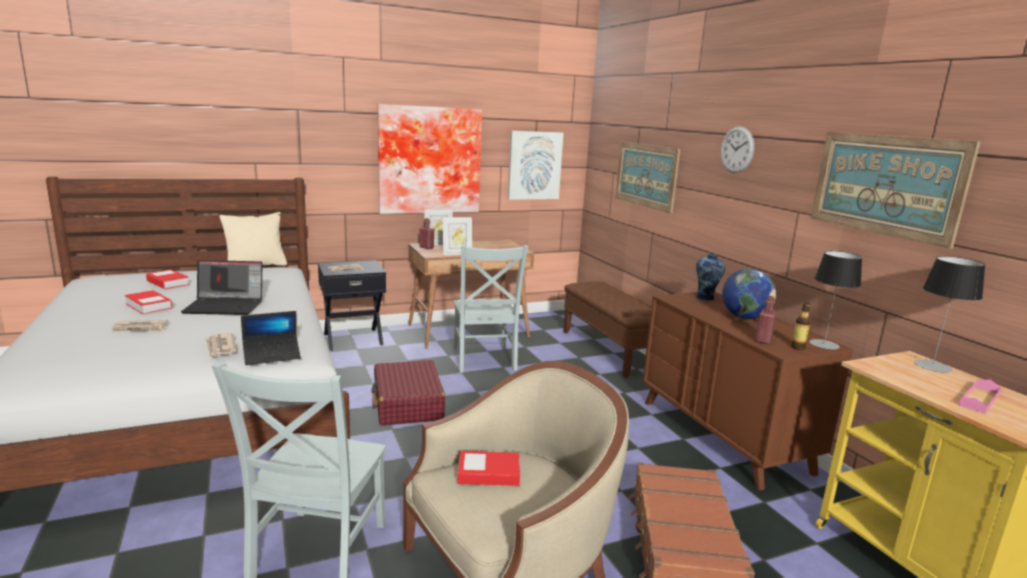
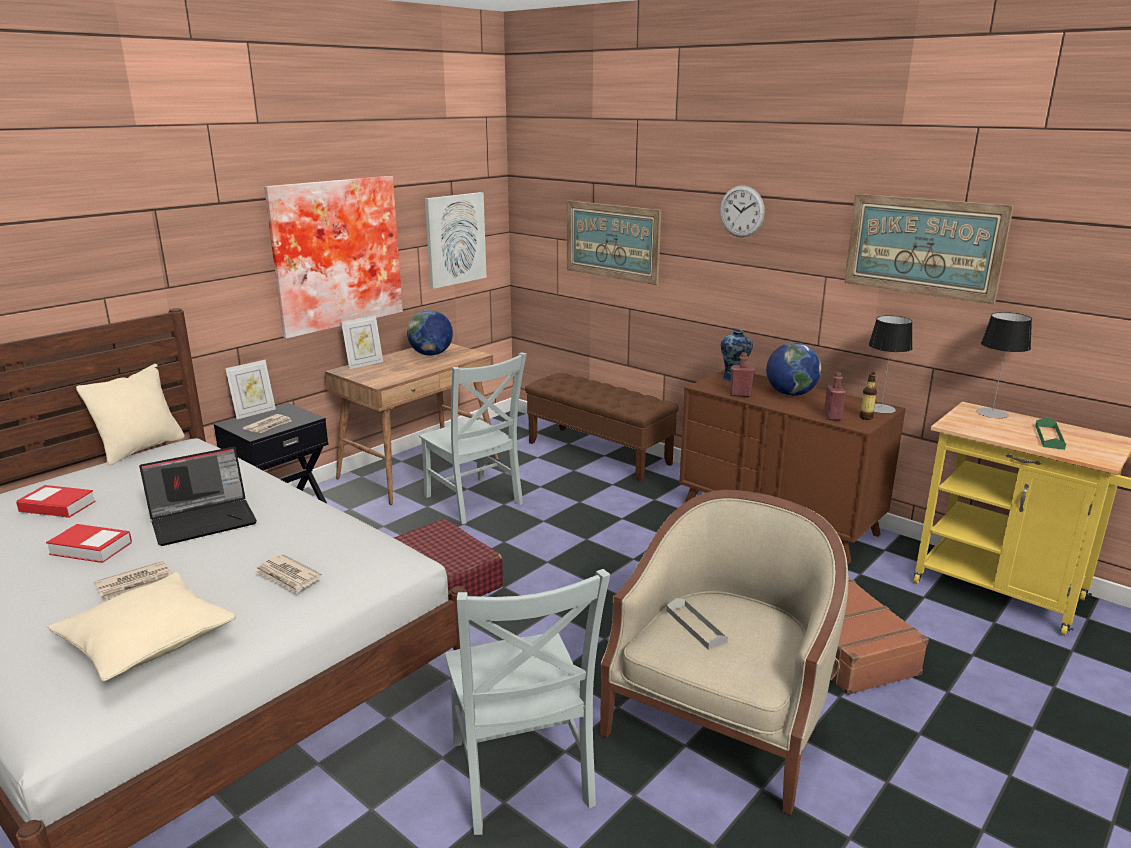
camera: 25 degrees left, 5 degrees up
(97, 359) = (148, 642): none -> beige pillow
(272, 355) = (364, 568): laptop -> none
(426, 247) = (357, 373): red bottle -> red bottle (740, 394)
(457, 254) = (408, 375): picture frame -> picture frame (254, 413)
(488, 474) = (696, 626): book -> grey tray
(490, 246) = (431, 354): none -> globe
(979, 399) = (1049, 437): pink tray -> green tray

